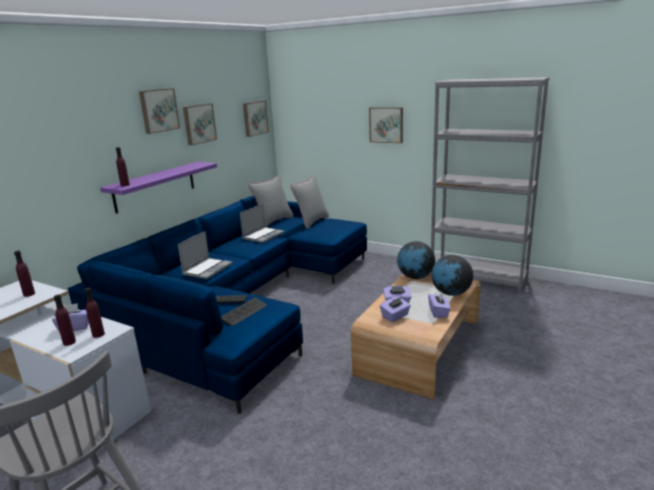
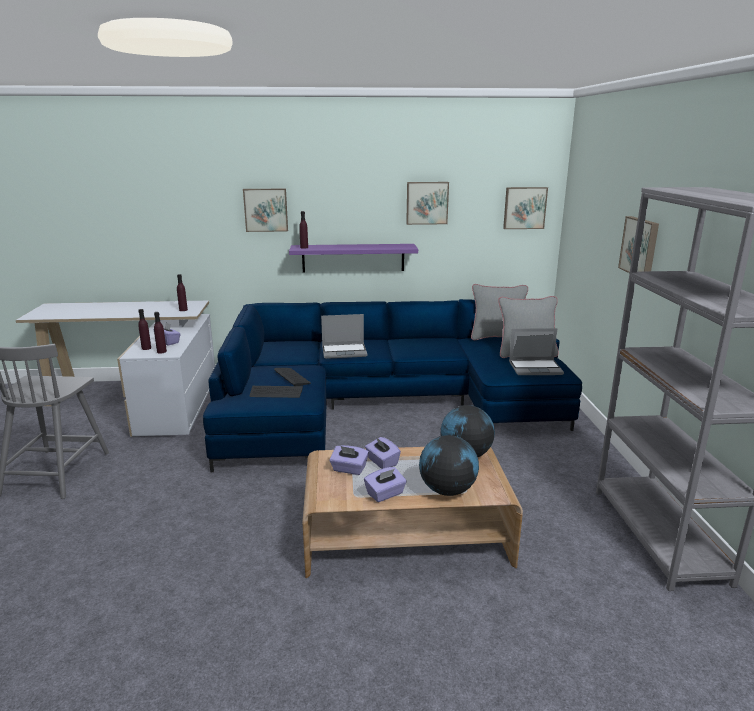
camera: 55 degrees right, 0 degrees up
(158, 110) = (373, 182): picture -> picture (266, 210)
(263, 236) = (451, 346): laptop -> laptop (535, 368)

